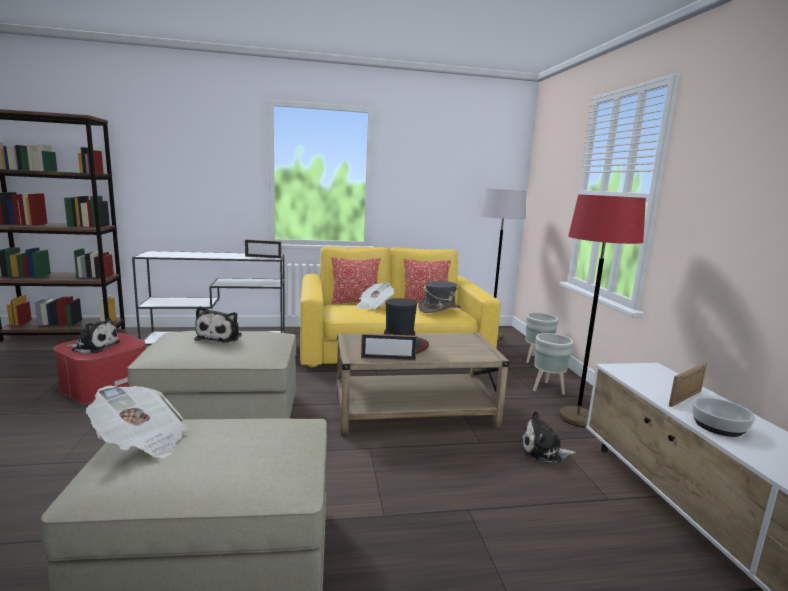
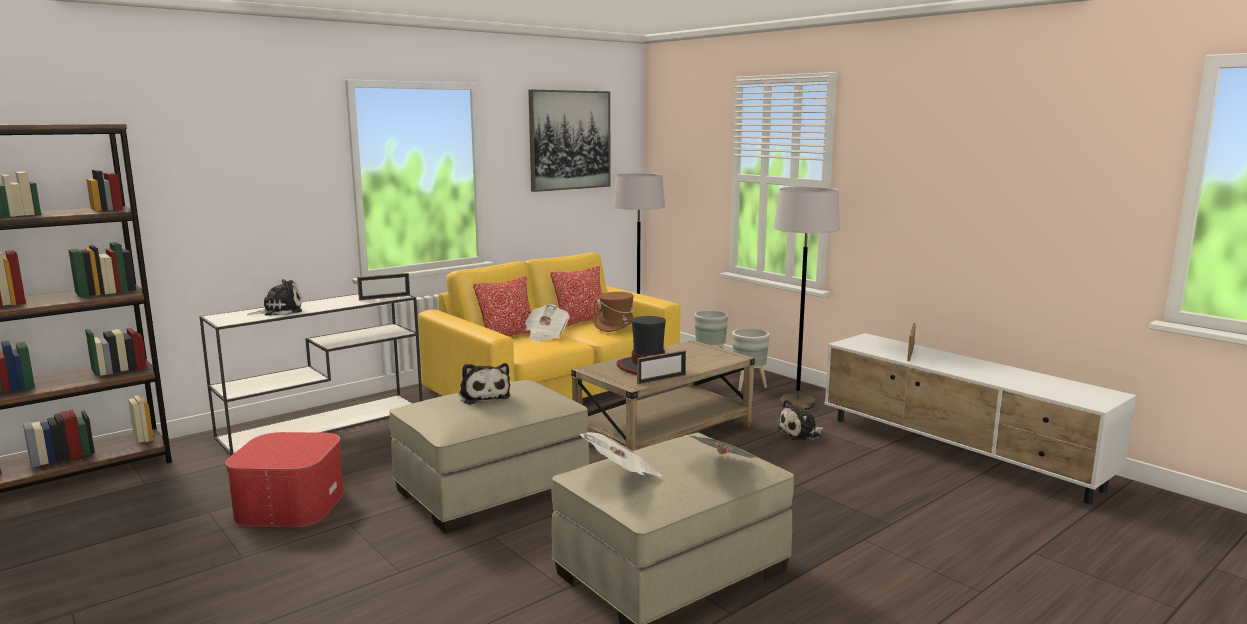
camera: 30 degrees left, 0 degrees up
(94, 347) = (283, 453): plush toy -> plush toy (280, 311)
(239, 470) = (724, 467): none -> newspaper
(439, 309) = (616, 325): grey hat -> brown hat
(455, 159) = (570, 140): none -> picture
(577, 418) = (797, 403): red floor lamp -> grey floor lamp
(718, 426) = (946, 365): bowl -> none

